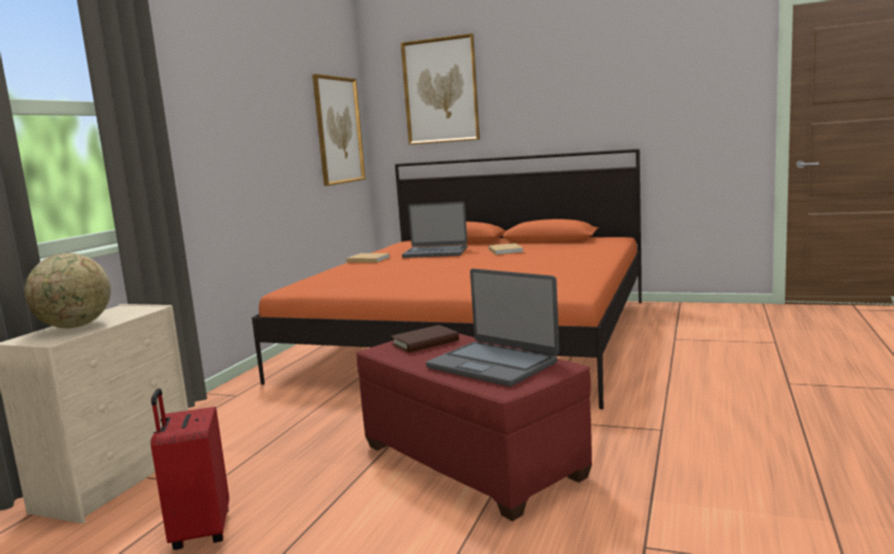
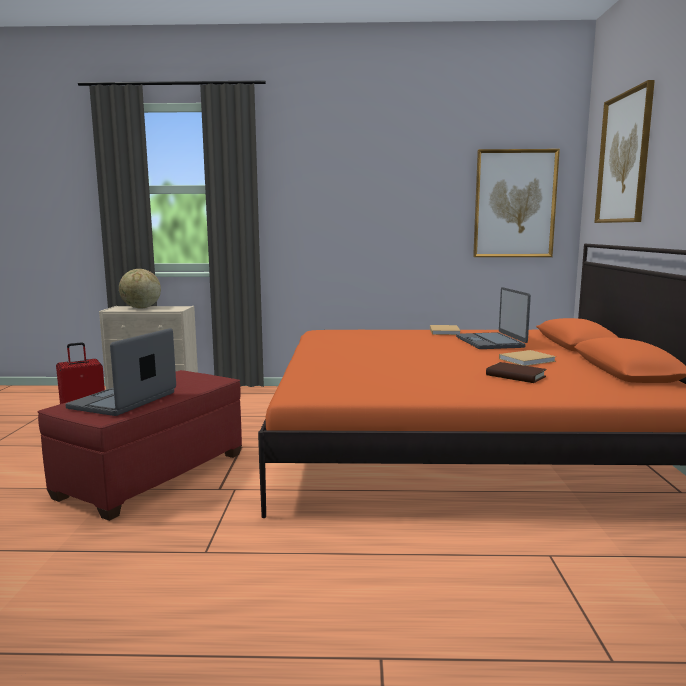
camera: 70 degrees right, 0 degrees up
(425, 342) = (194, 380): brown book -> brown book (515, 376)

